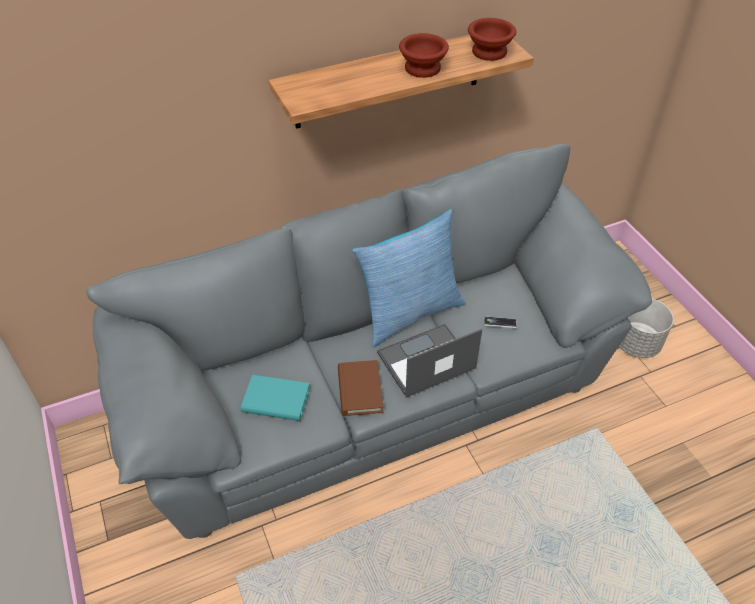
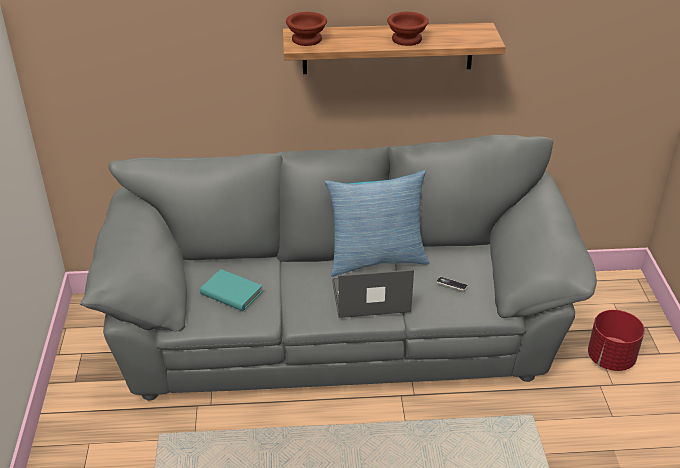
camera: 20 degrees right, 10 degrees down
(360, 390) = (303, 303): brown book -> none
(490, 51) = (471, 37): brown bowl -> brown bowl (308, 39)
(637, 344) = (610, 359): grey planter -> red planter

